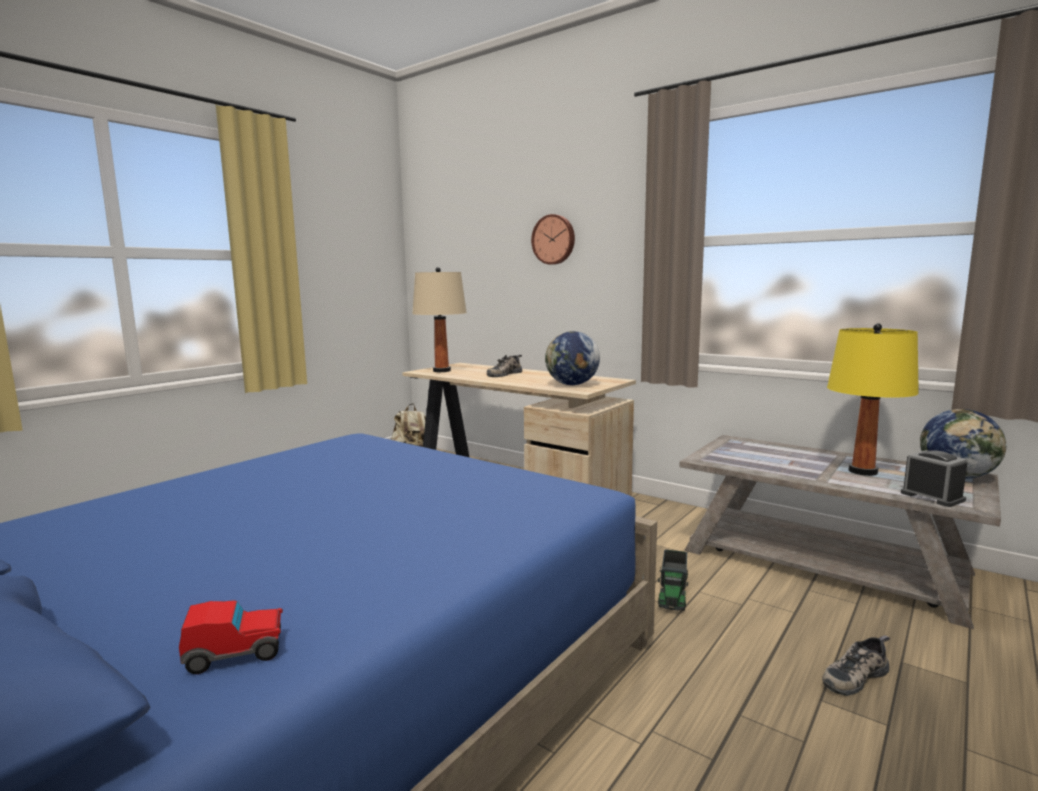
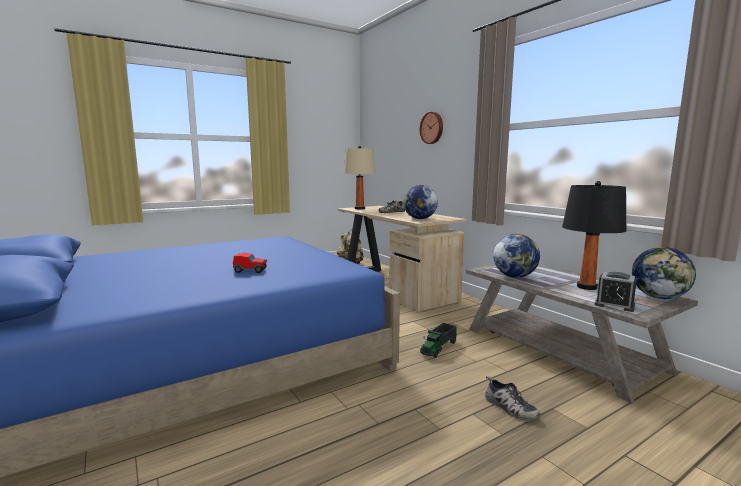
camera: 20 degrees right, 0 degrees up
(236, 654) = (122, 300): toy car -> toy car (250, 271)
(757, 465) = (514, 276): none -> globe
(854, 675) = (509, 408): shoe -> shoe turned 120 degrees counterclockwise
(862, 471) = (586, 287): yellow table lamp -> black table lamp
(932, 496) = (614, 305): alarm clock -> alarm clock turned 135 degrees clockwise

